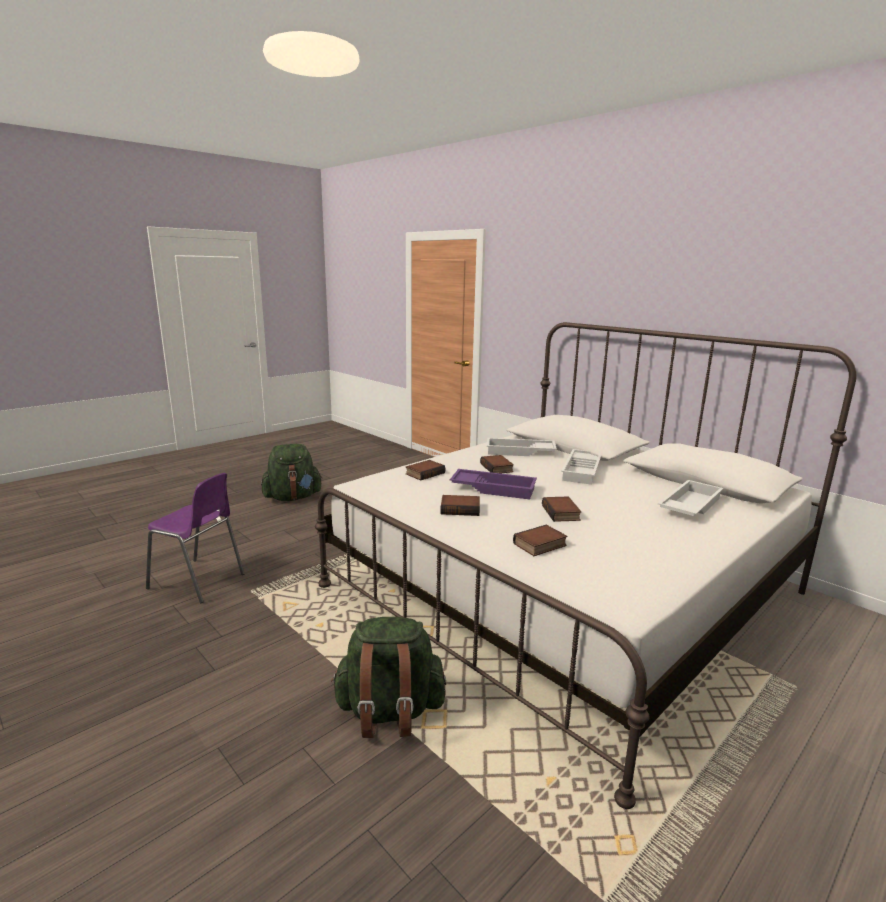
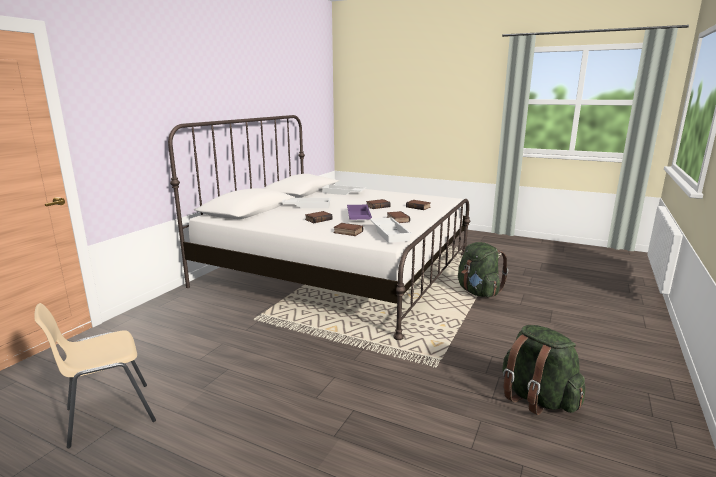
camera: 110 degrees left, 0 degrees up
(198, 582) = (451, 403): purple chair -> none
(292, 497) = (209, 432): green backpack -> green backpack (537, 399)
(344, 476) = (108, 415): none -> beige chair
(519, 452) = (277, 218): white tray -> white tray (390, 233)

